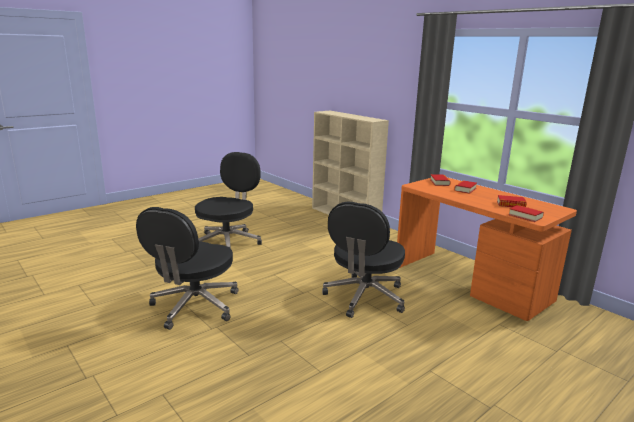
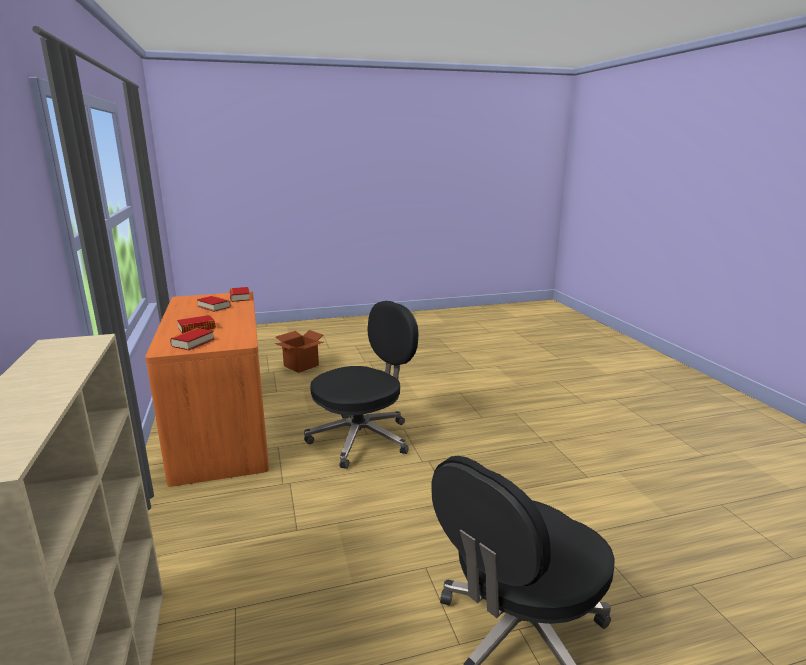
camera: 155 degrees left, 0 degrees up
(194, 306) = (574, 471): black office chair -> none
(549, 370) = (301, 365): none -> cardboard box

